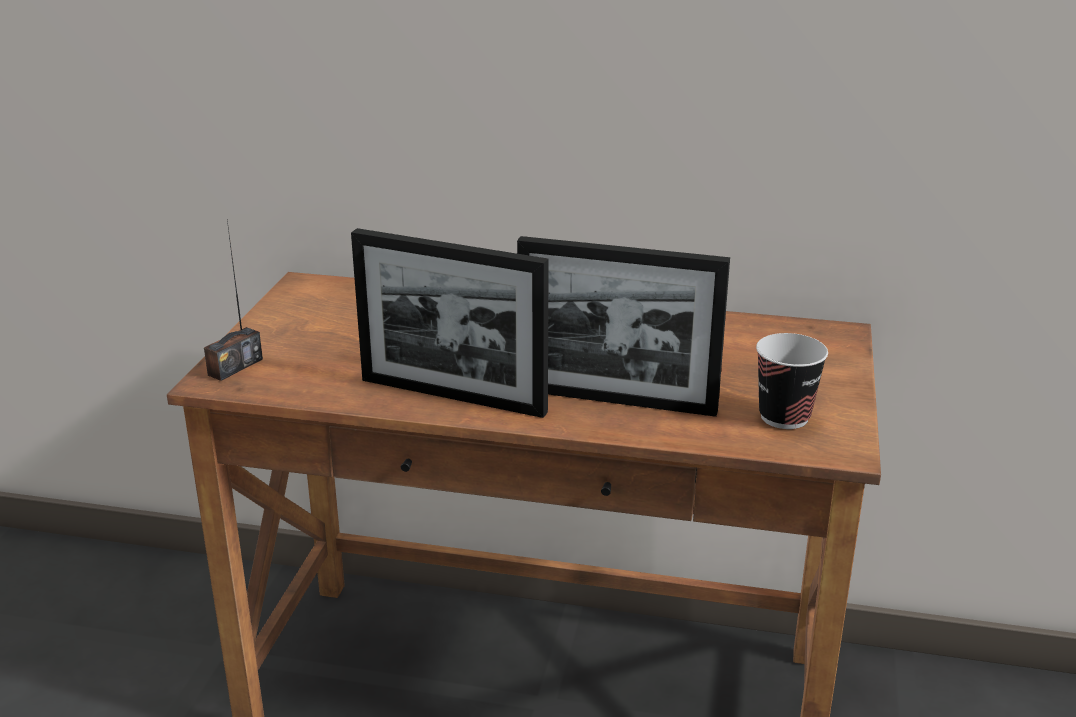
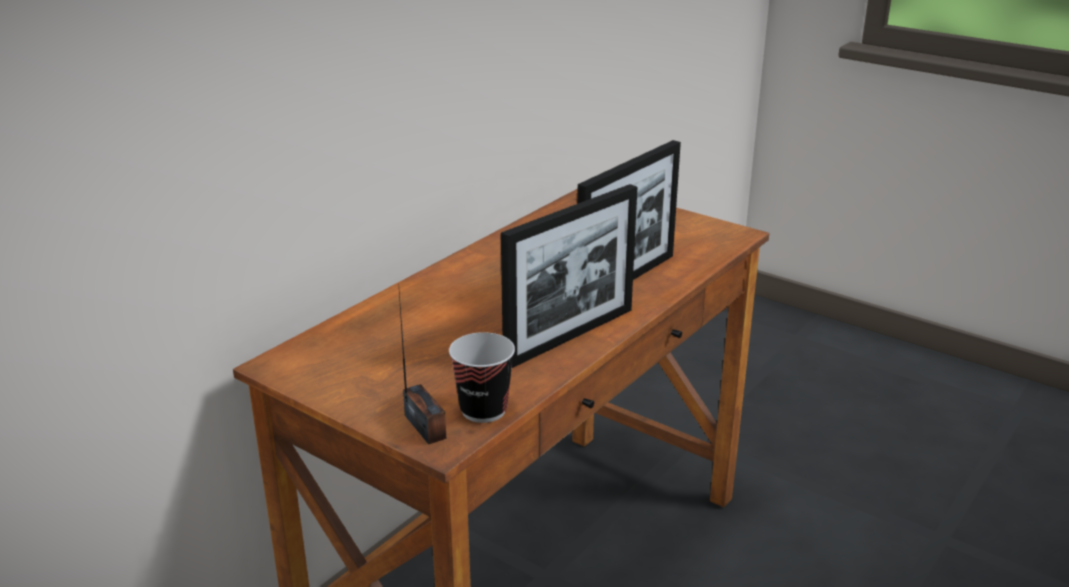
camera: 65 degrees left, 0 degrees up
(784, 417) = (688, 237): cup -> cup (483, 410)

